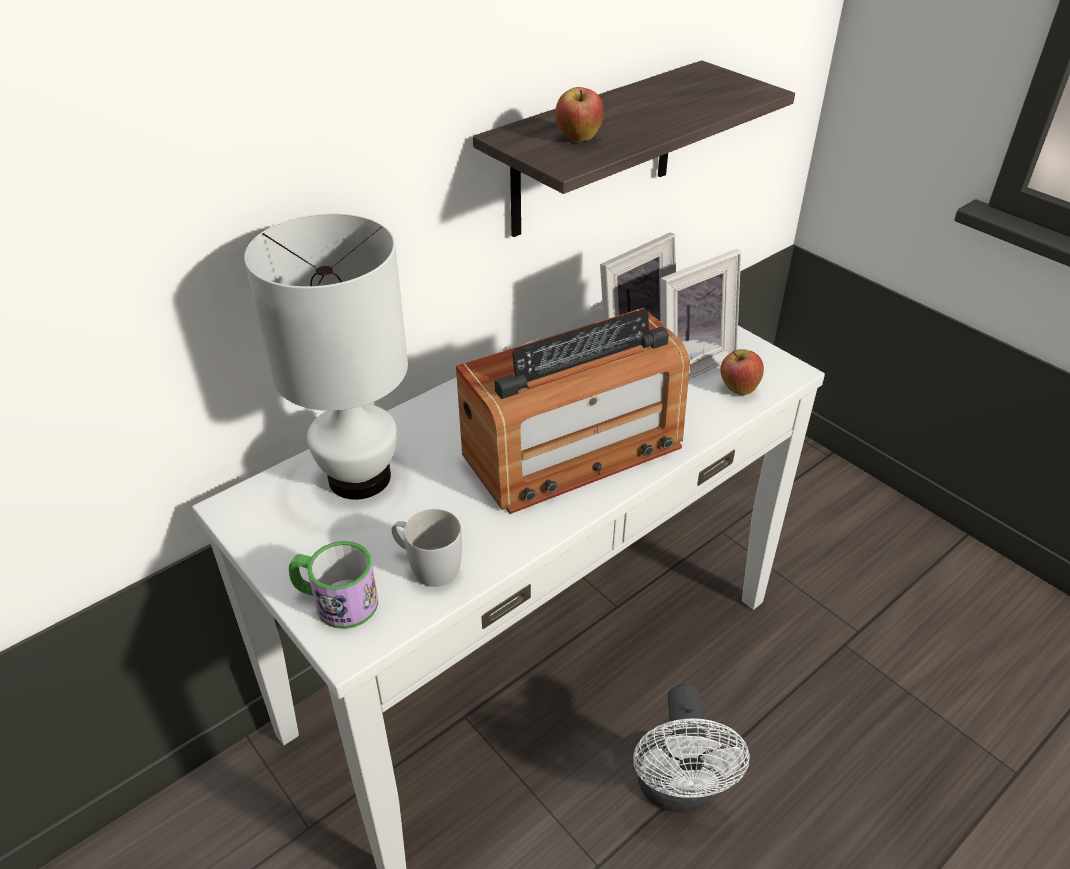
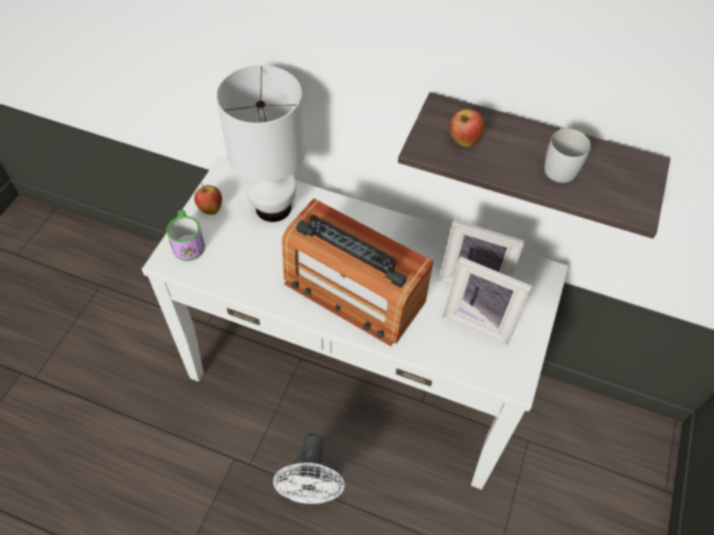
camera: 60 degrees right, 15 degrees up
(427, 565) = (229, 266): white mug -> white mug (559, 165)
(678, 790) = (313, 488): white fan -> white fan turned 60 degrees counterclockwise
(738, 389) = (472, 358): apple -> apple (210, 208)

